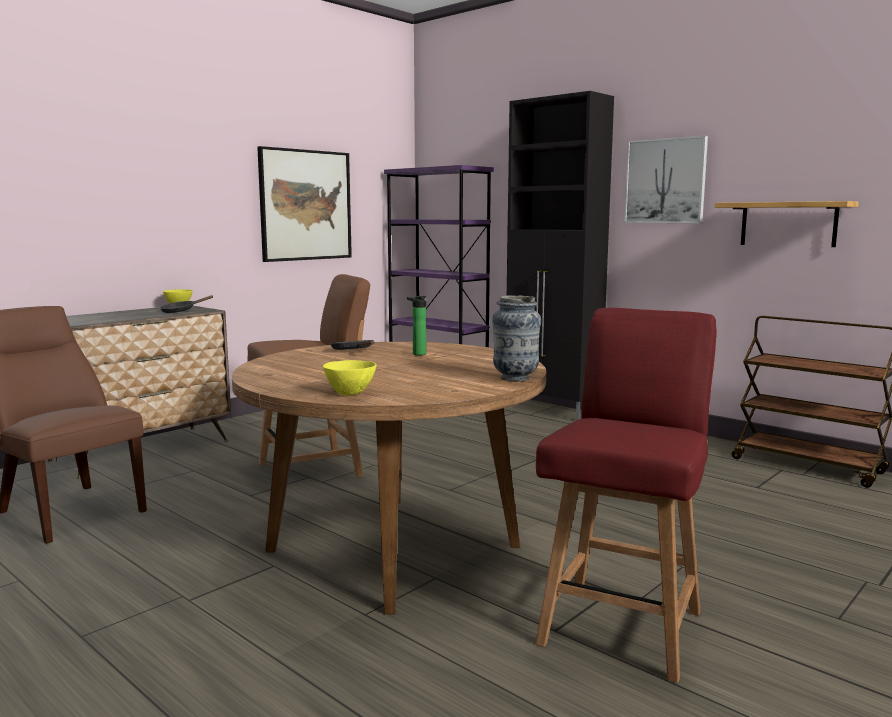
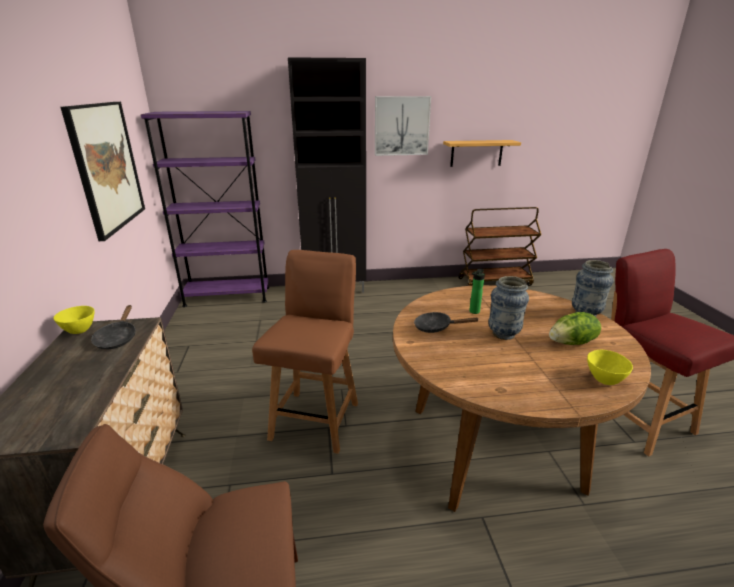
camera: 50 degrees left, 15 degrees up
(385, 364) = (503, 334): none -> vase
(418, 380) = (572, 342): none -> lettuce

